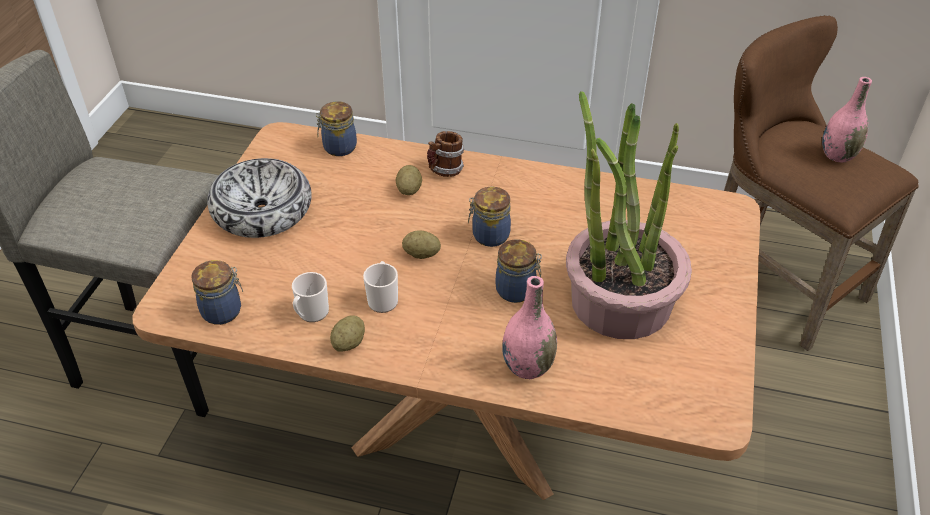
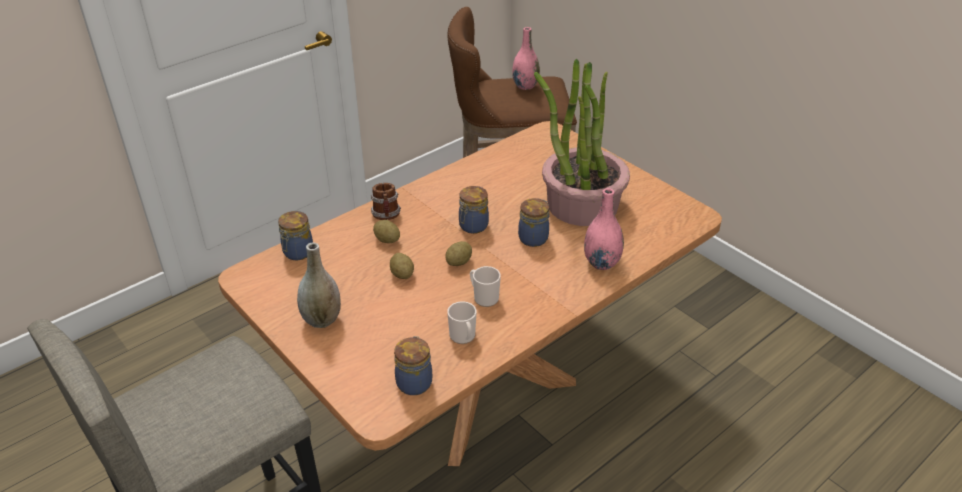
camera: 55 degrees left, 5 degrees down
(262, 210) = (322, 319): bowl -> grey vase
(349, 343) = (510, 330): potato -> potato (402, 274)

